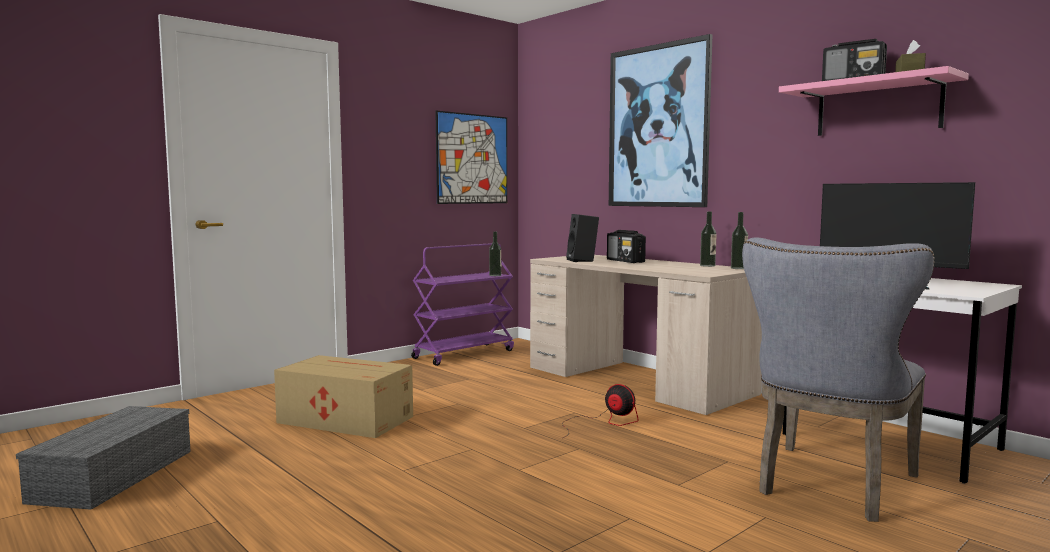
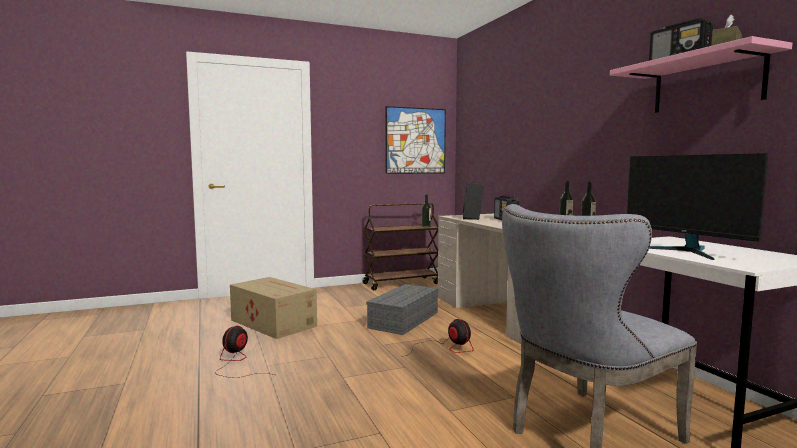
camera: 20 degrees right, 0 degrees up
(114, 476) = (108, 344): grey storage box -> grey storage box (404, 320)
(356, 473) = (236, 363): none -> fan
(464, 354) = (401, 283): purple cart -> brown cart
(658, 126) = (539, 111): picture -> none

